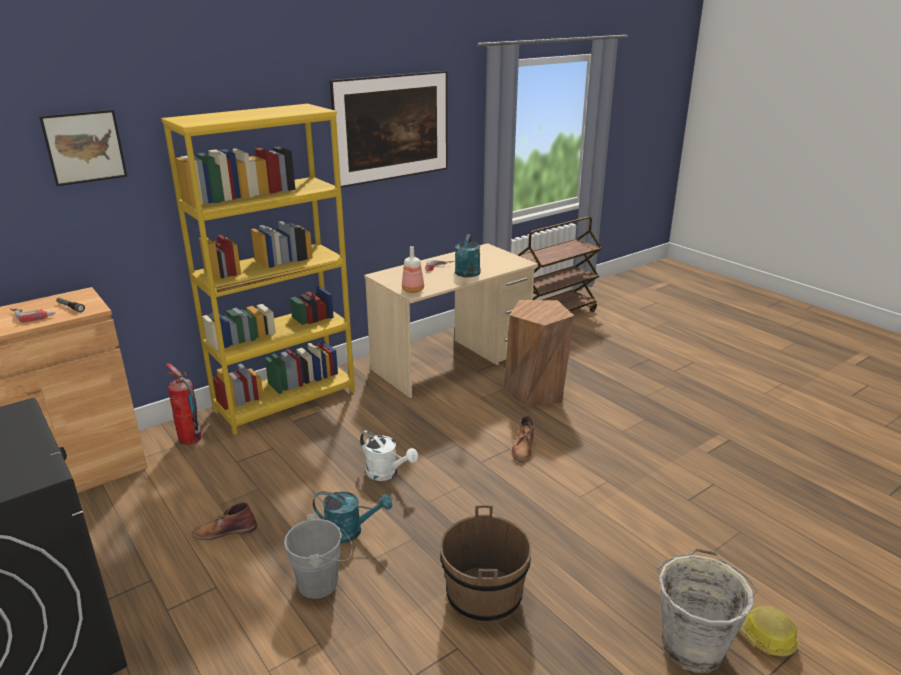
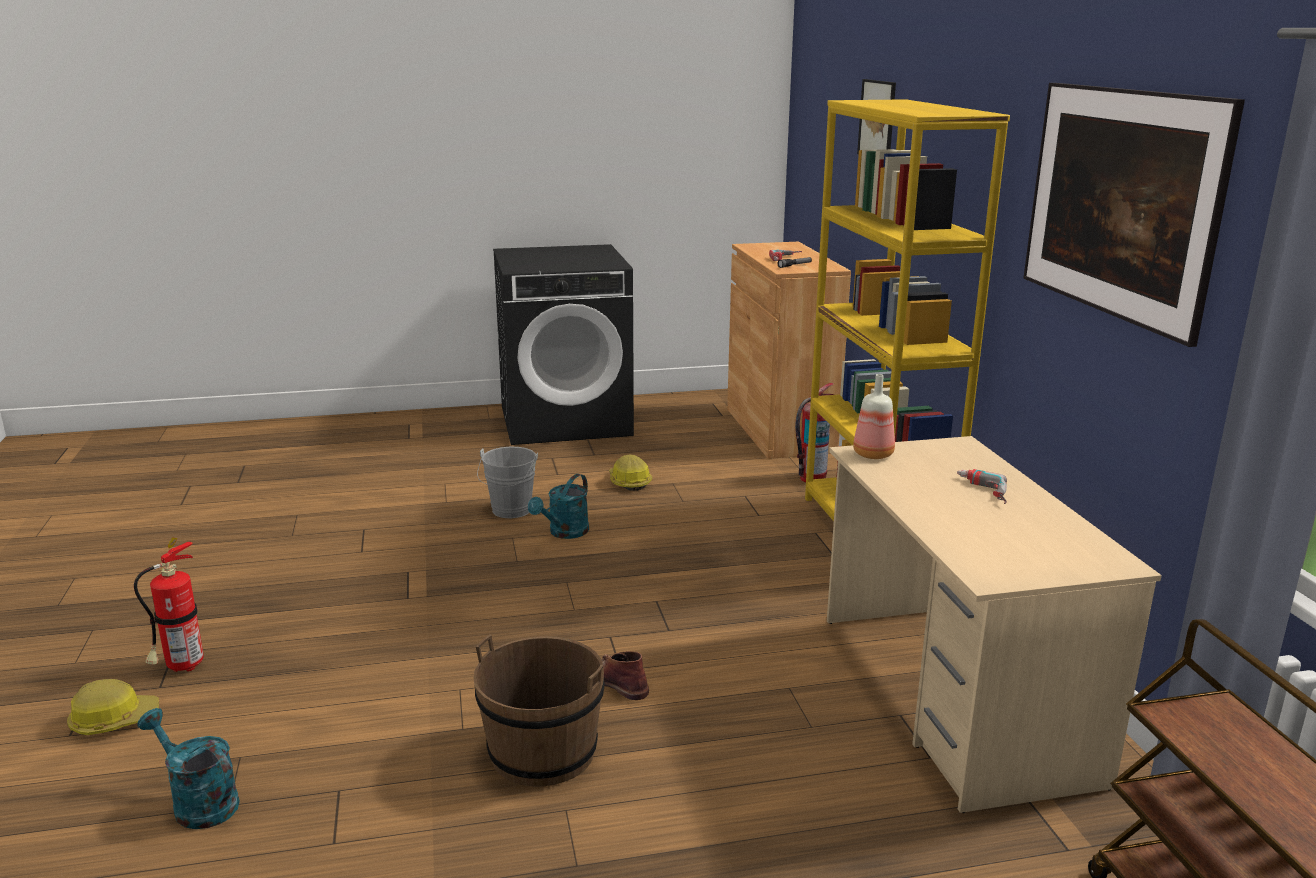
camera: 115 degrees right, 5 degrees down
(224, 531) = (628, 482): brown boot -> hard hat
(387, 473) = (646, 569): white watering can -> none
(467, 274) = (932, 507): turquoise watering can -> turquoise watering can (198, 802)
(484, 596) = (395, 577): brown bucket -> brown bucket (542, 753)
(535, 391) = (779, 759): brown stool -> none
(692, 645) = (181, 668): grey bucket -> fire extinguisher

